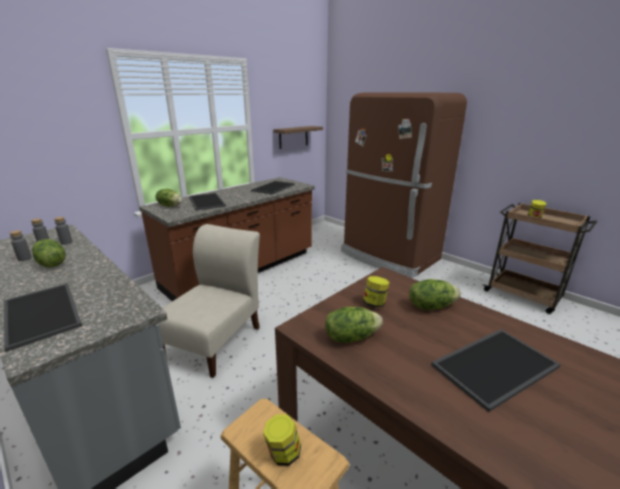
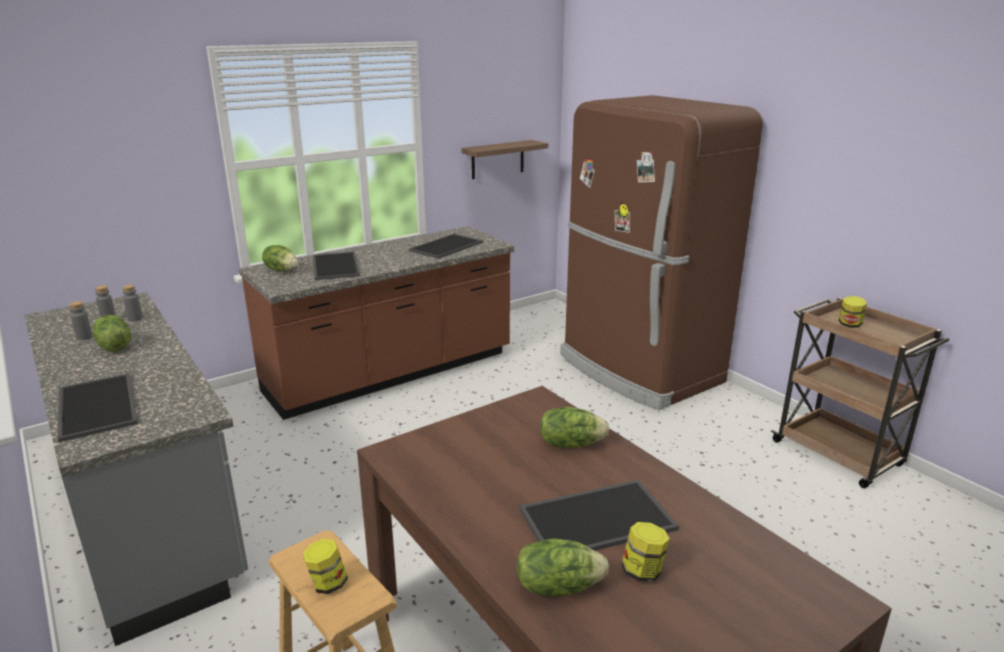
camera: 10 degrees right, 0 degrees up
(216, 340) = (324, 471): beige chair -> none
(350, 337) = (442, 469): lettuce -> lettuce (558, 586)
(375, 304) = (498, 433): jar -> jar (643, 571)

